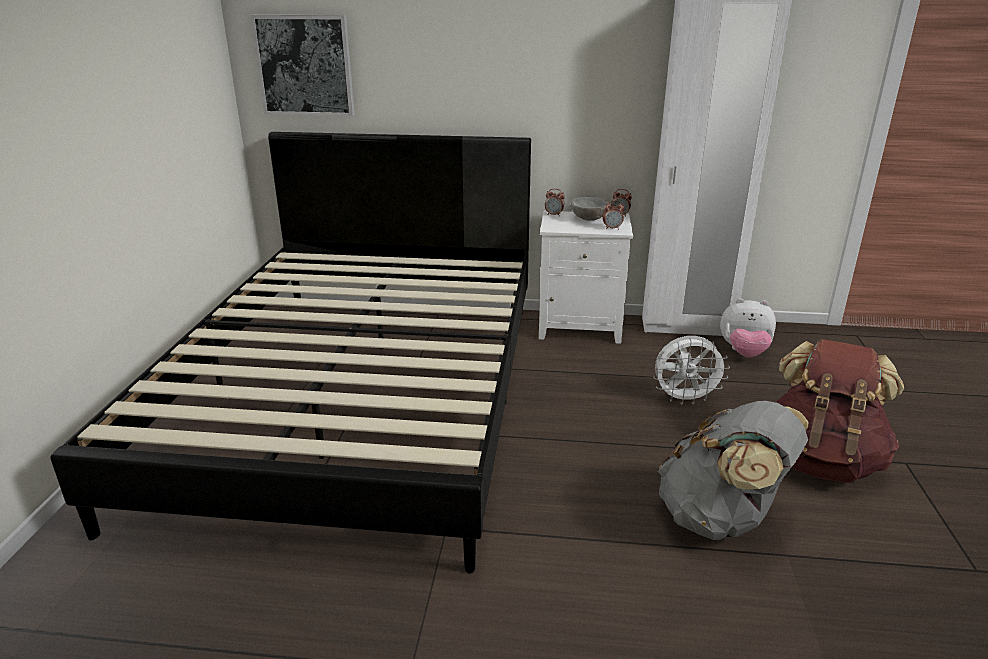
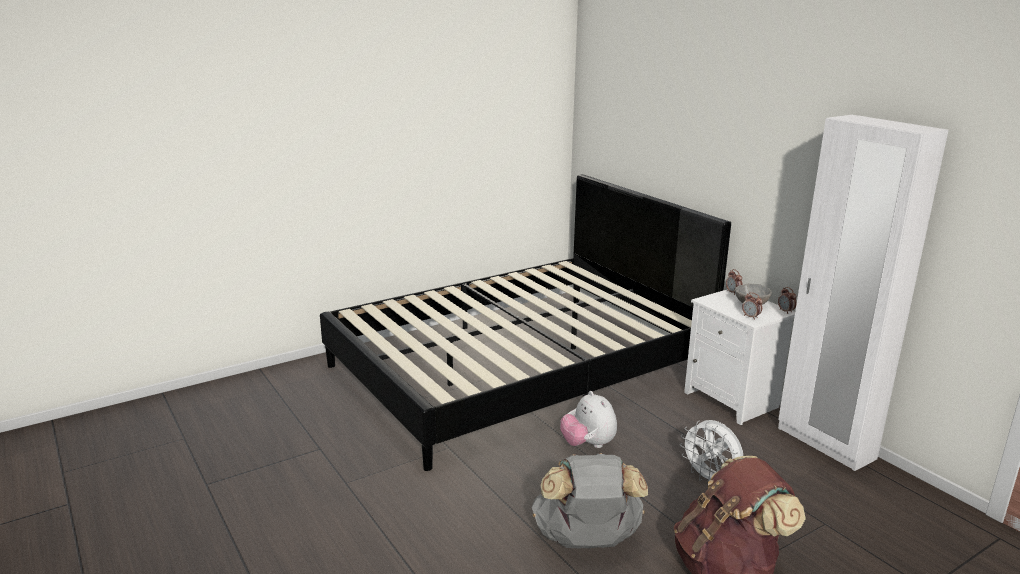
camera: 50 degrees right, 5 degrees down
(305, 65) = (607, 132): picture -> none
(744, 353) = (835, 484): plush toy -> plush toy (588, 444)

